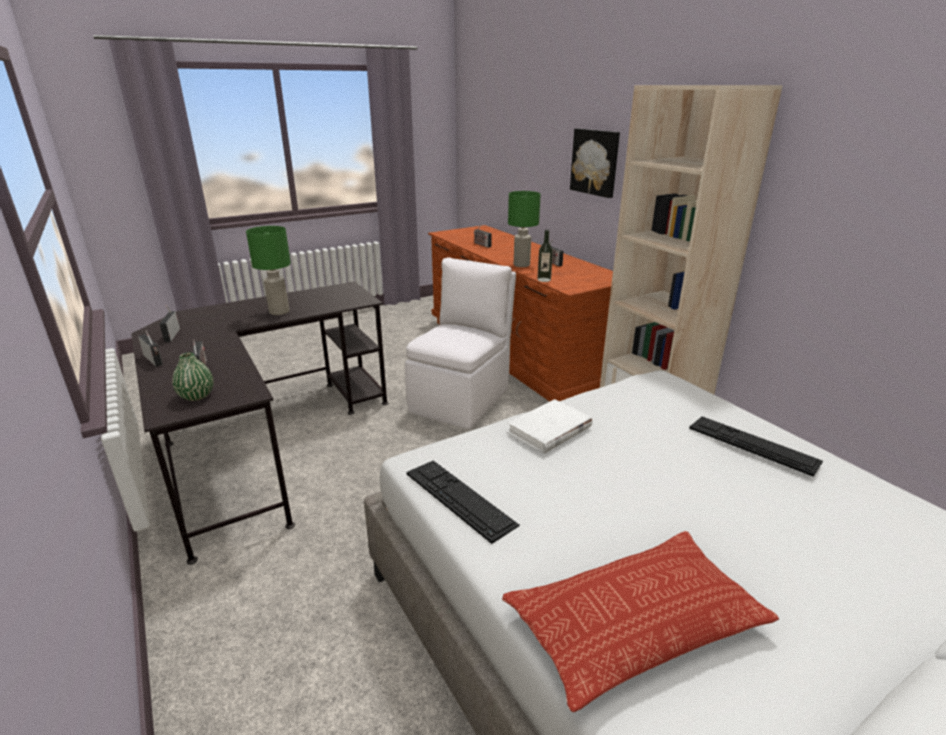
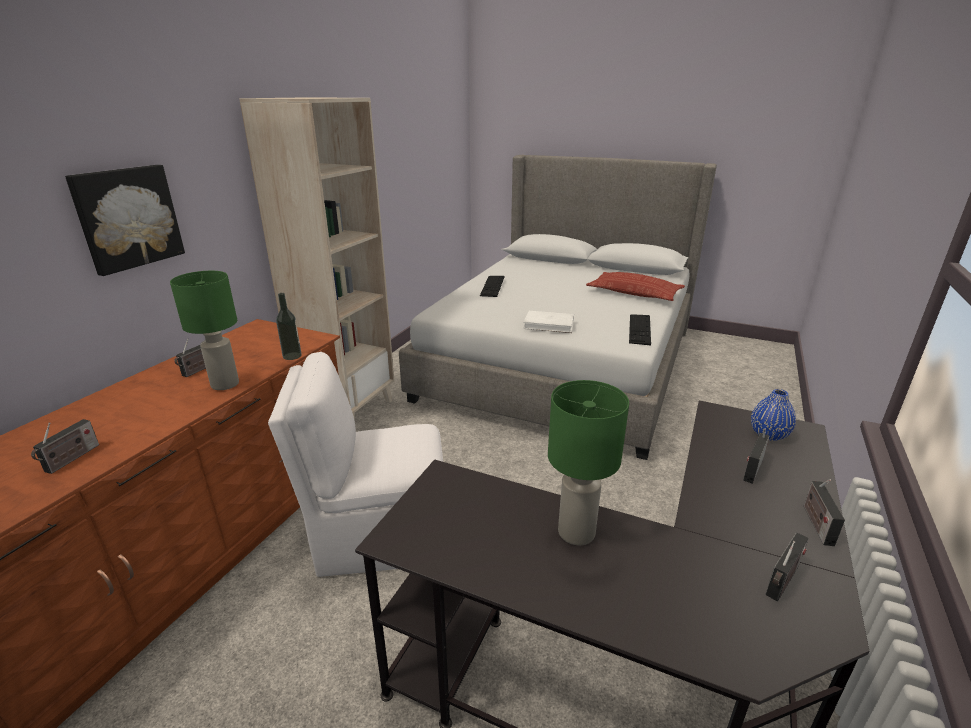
camera: 125 degrees left, 0 degrees up
(196, 396) = (768, 434): green vase -> blue vase

